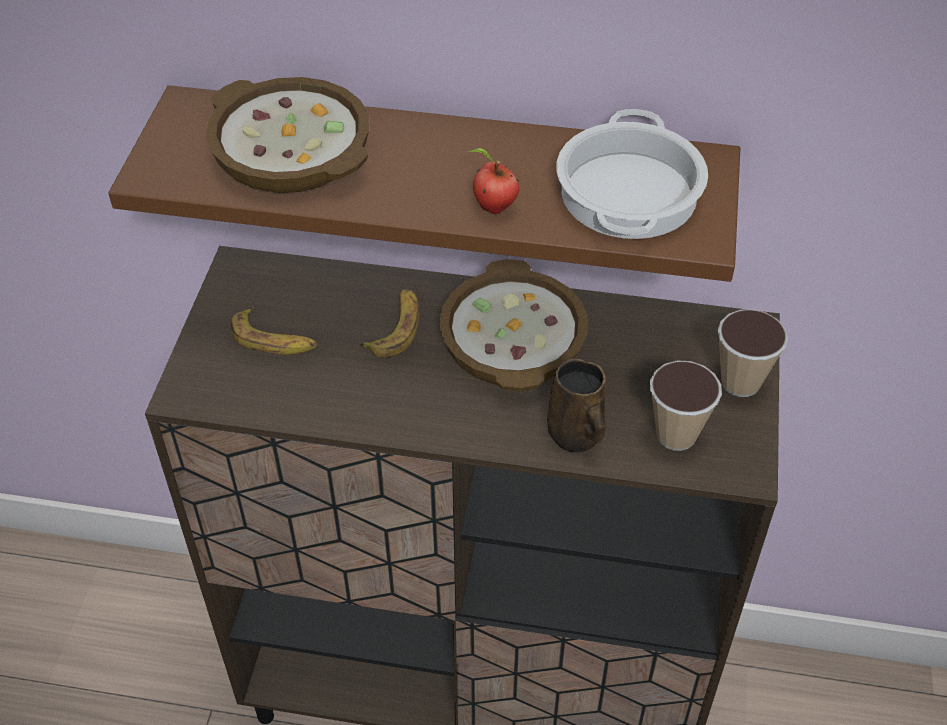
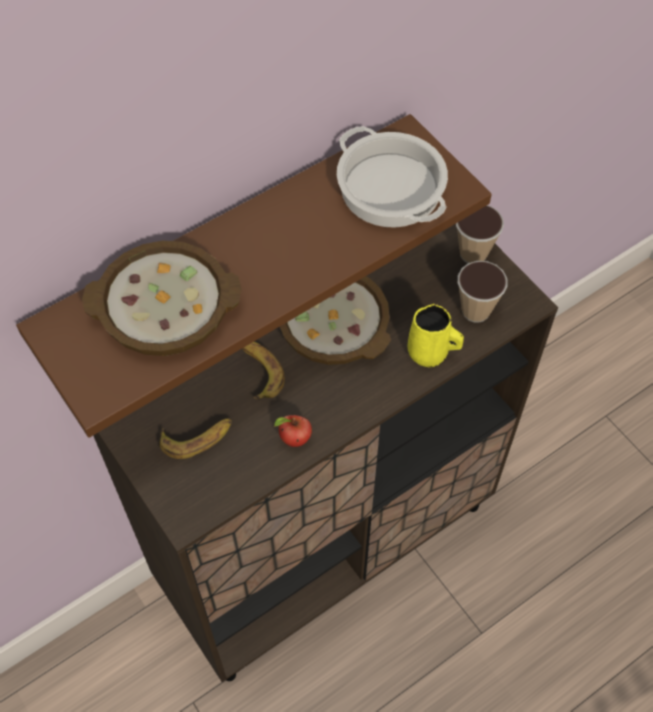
camera: 45 degrees left, 10 degrees up
(492, 207) = (330, 254): apple -> apple (294, 440)
(576, 436) = (430, 353): brown mug -> yellow mug

